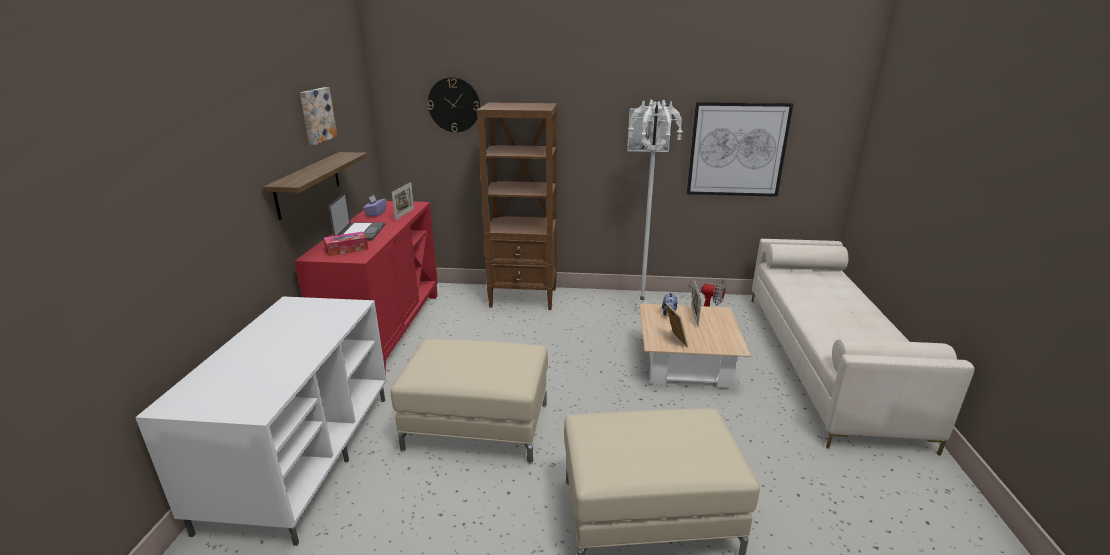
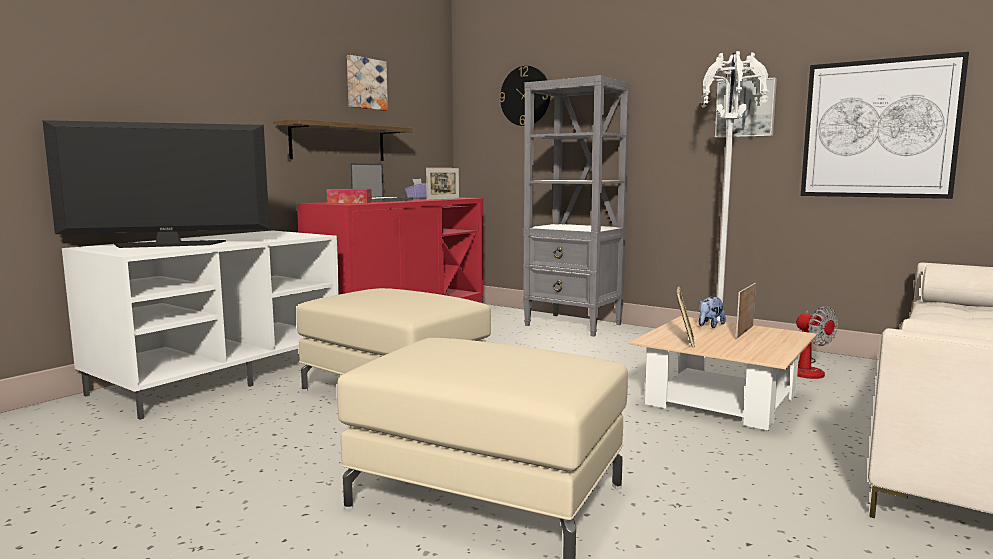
camera: 30 degrees right, 15 degrees down
(250, 372) = (168, 244): none -> television
(524, 298) = (574, 325): brown bookcase -> grey bookcase

